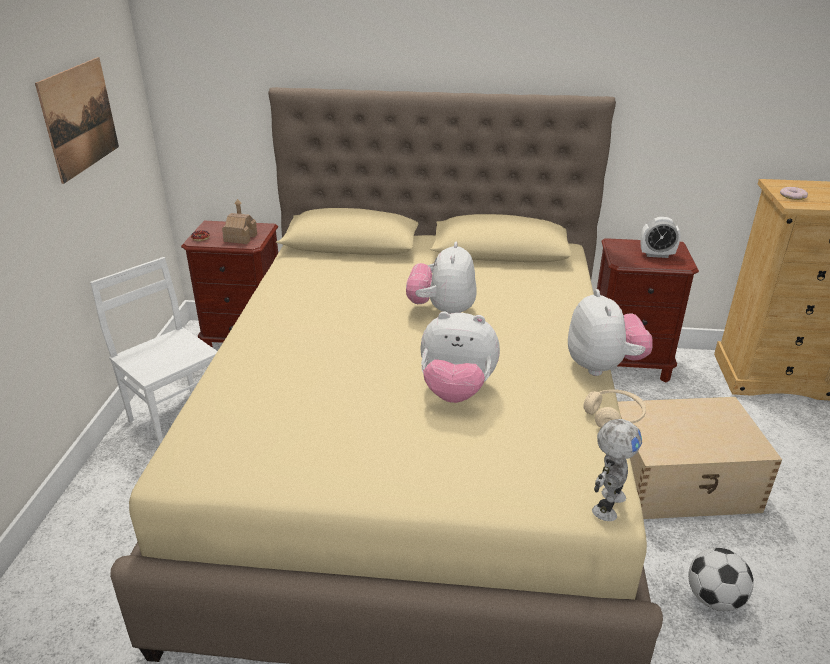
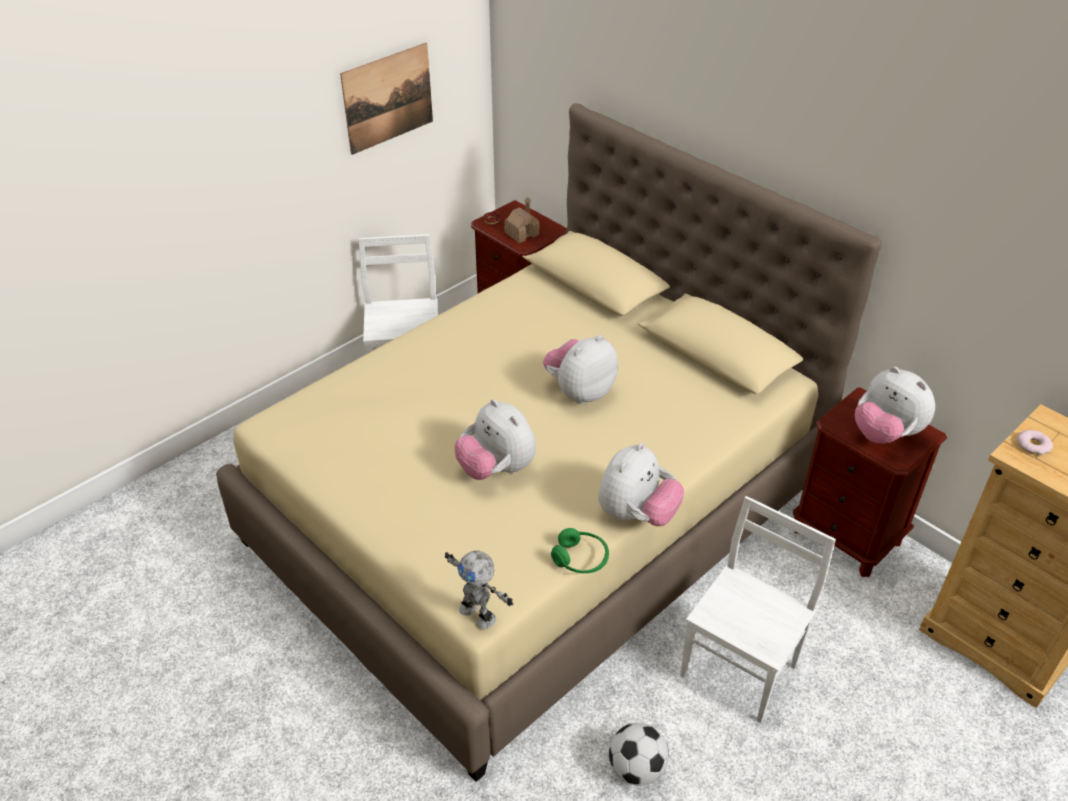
camera: 40 degrees right, 10 degrees up
(606, 504) = (478, 613): toy robot -> toy robot turned 60 degrees clockwise
(614, 416) = (580, 559): beige headphones -> green headphones
(656, 255) = (885, 434): alarm clock -> plush toy
(681, 481) = (741, 670): beige storage box -> white chair

